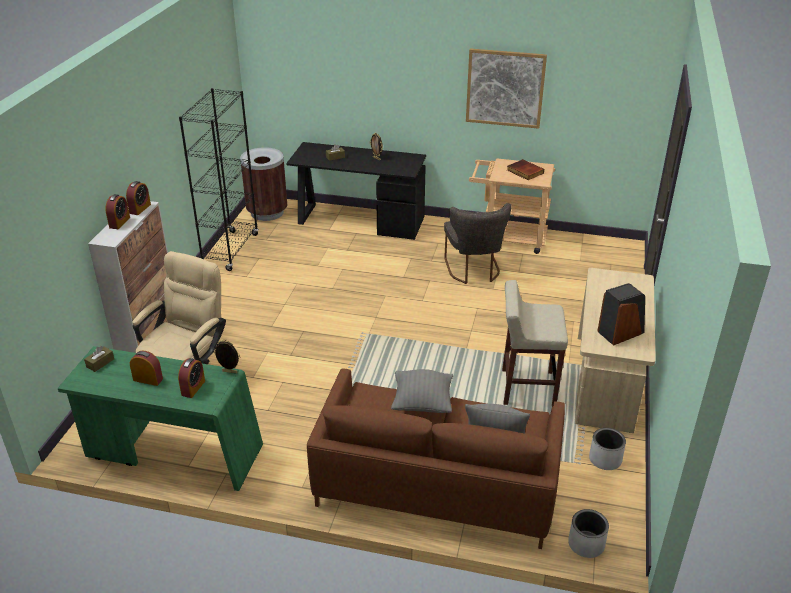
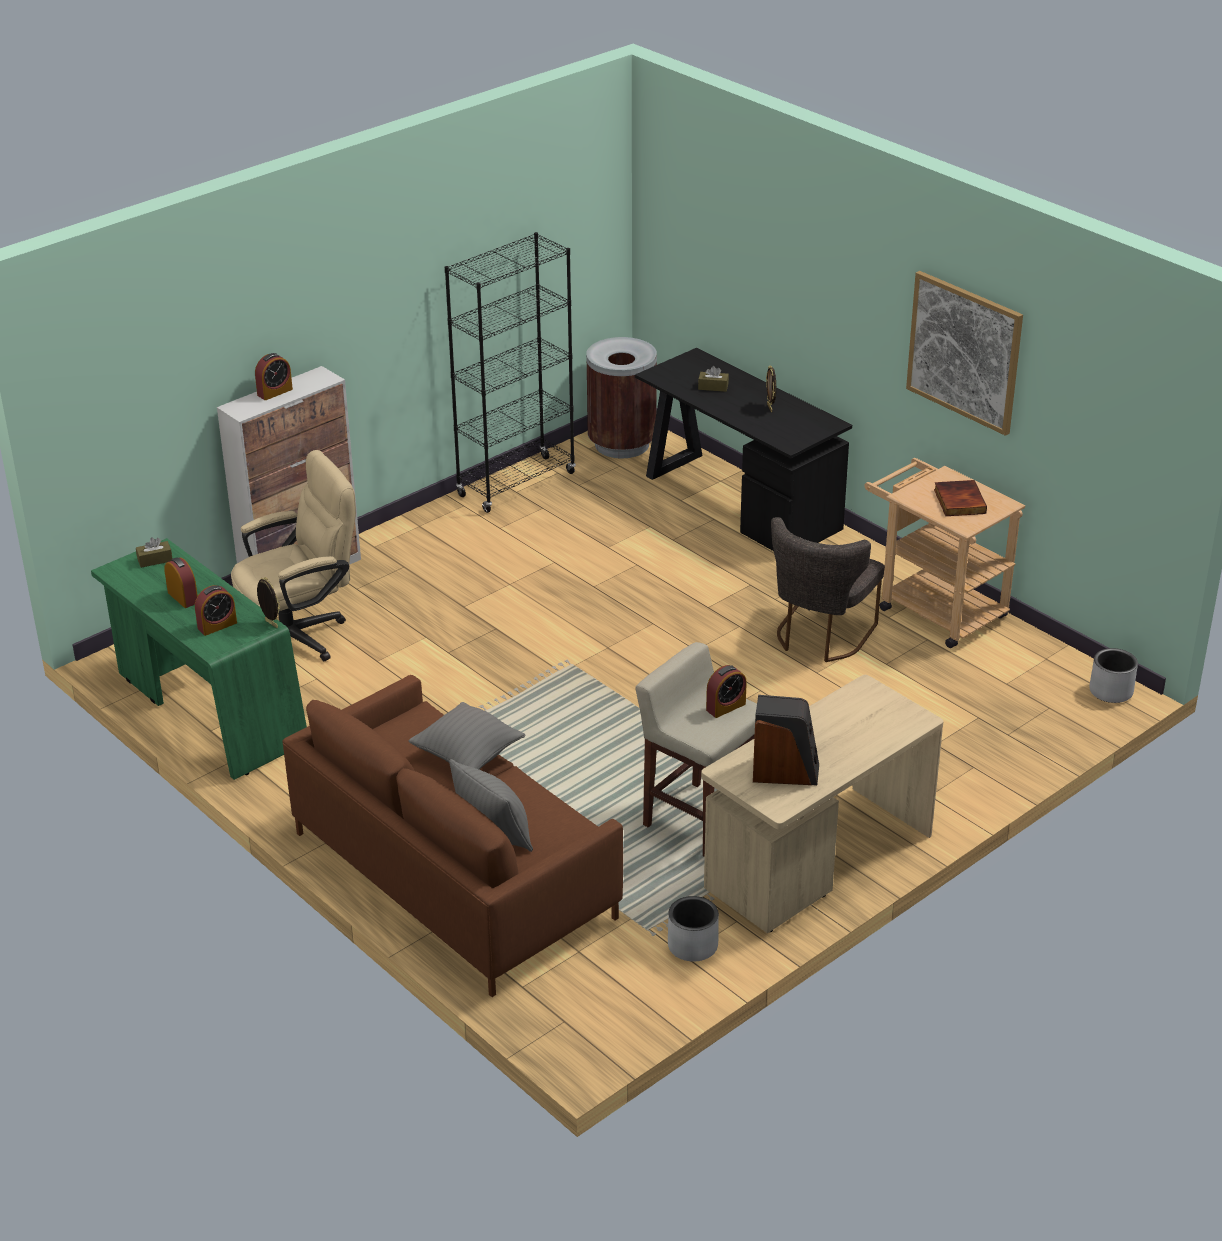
camera: 35 degrees right, 0 degrees up
(140, 209) = (315, 381): alarm clock -> alarm clock (726, 707)
(586, 544) = (549, 1018): grey planter -> grey planter (1110, 691)

